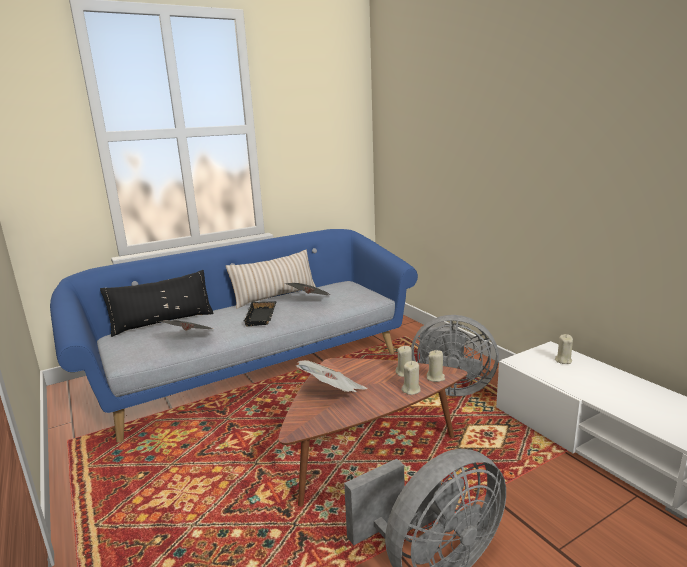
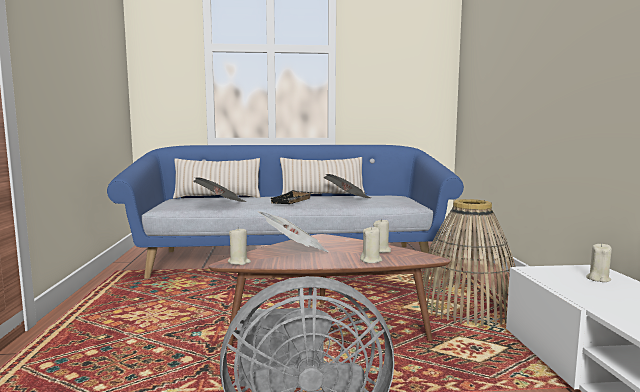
camera: 25 degrees right, 10 degrees down
(163, 322) = (217, 197): black pillow -> beige pillow
(435, 378) = (408, 258): beige candle -> beige candle (239, 262)
(449, 387) = (467, 305): grey fan -> basket

